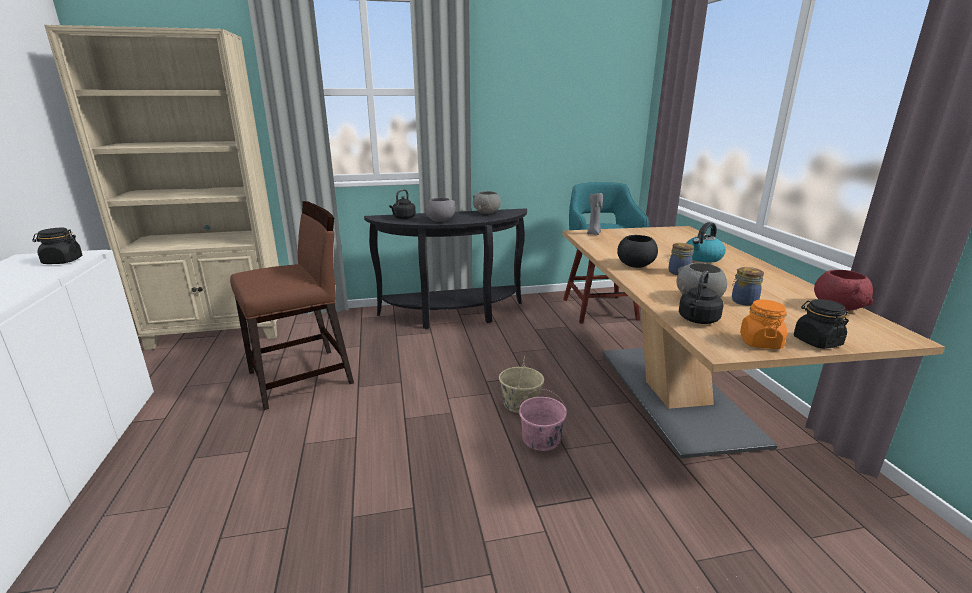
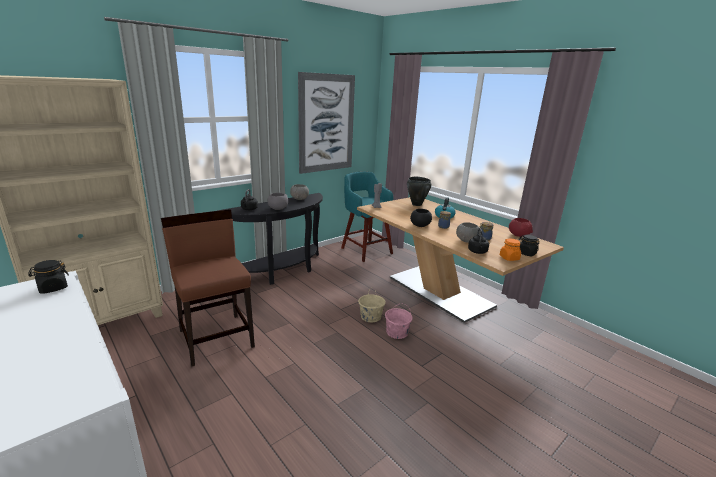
camera: 30 degrees left, 0 degrees up
(302, 377) = (216, 337): brown chair -> brown chair turned 60 degrees counterclockwise
(551, 103) = (326, 123): none -> picture
(671, 237) = (416, 204): none -> black cooking pot

